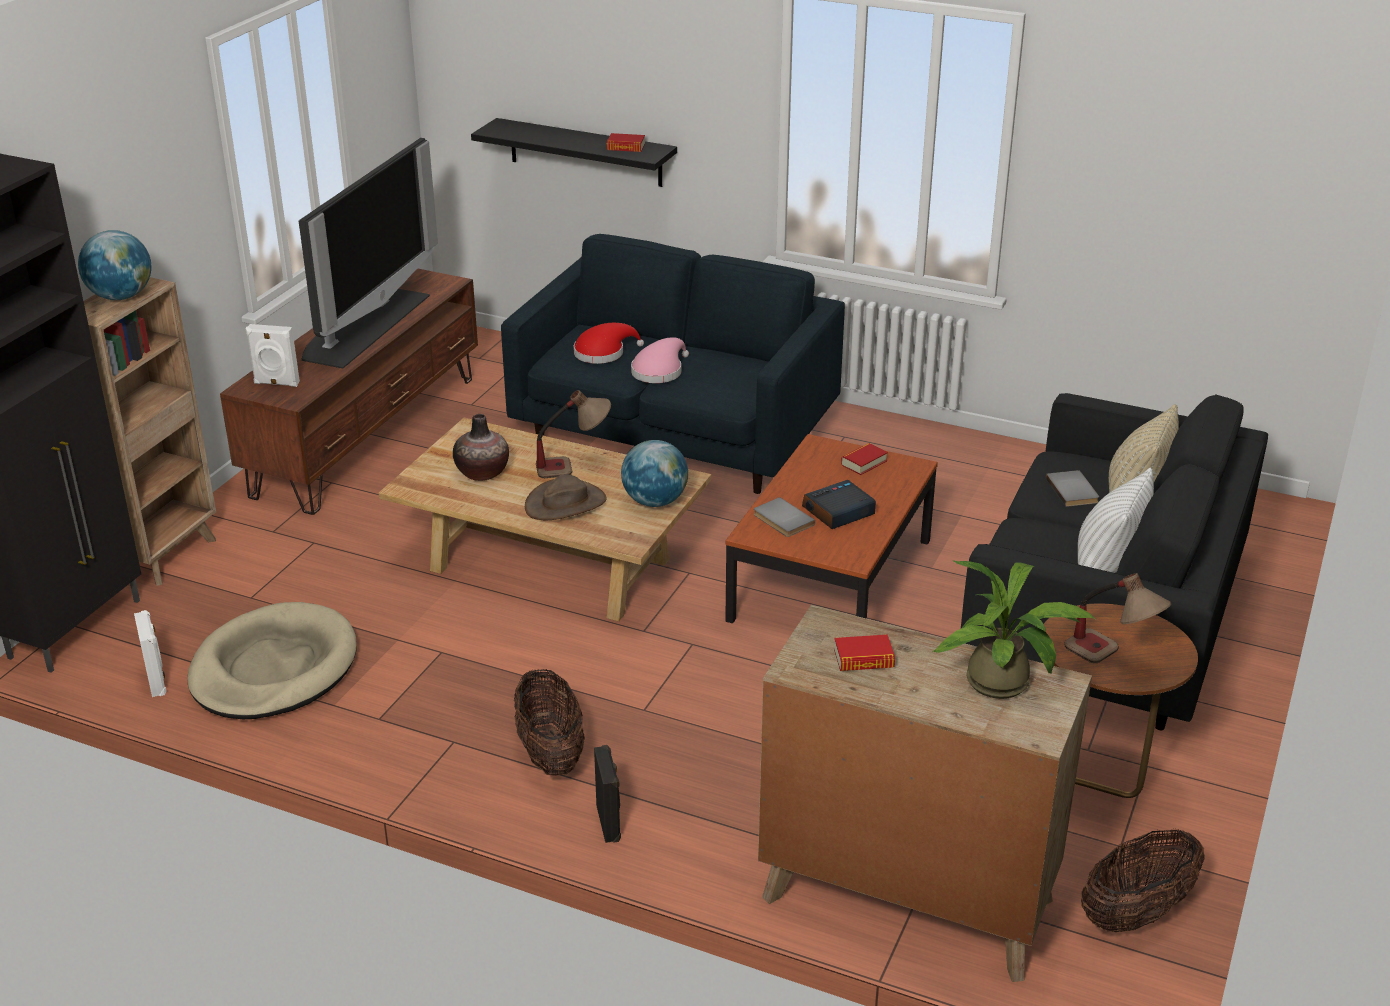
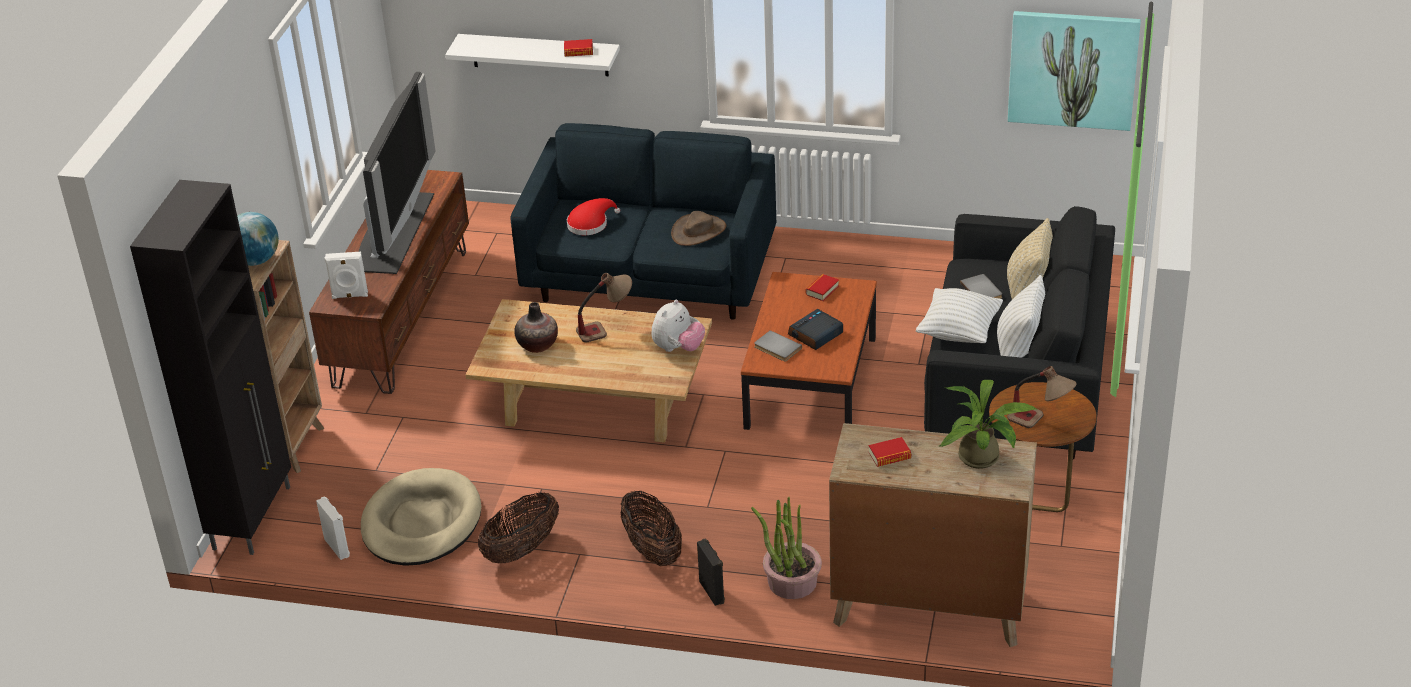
camera: 10 degrees left, 5 degrees up
(565, 503) = (612, 361): brown hat -> brown hat (698, 231)
(585, 152) = (539, 55): black shelf -> white shelf
(655, 501) = (678, 348): globe -> plush toy
(659, 371) = (641, 234): pink hat -> none
(722, 829) = (791, 582): none -> potted plant
(1029, 534) = (959, 332): none -> white pillow
(1136, 913) = (1079, 589): basket -> basket (521, 549)
(1239, 226) = (1073, 69): none -> picture

